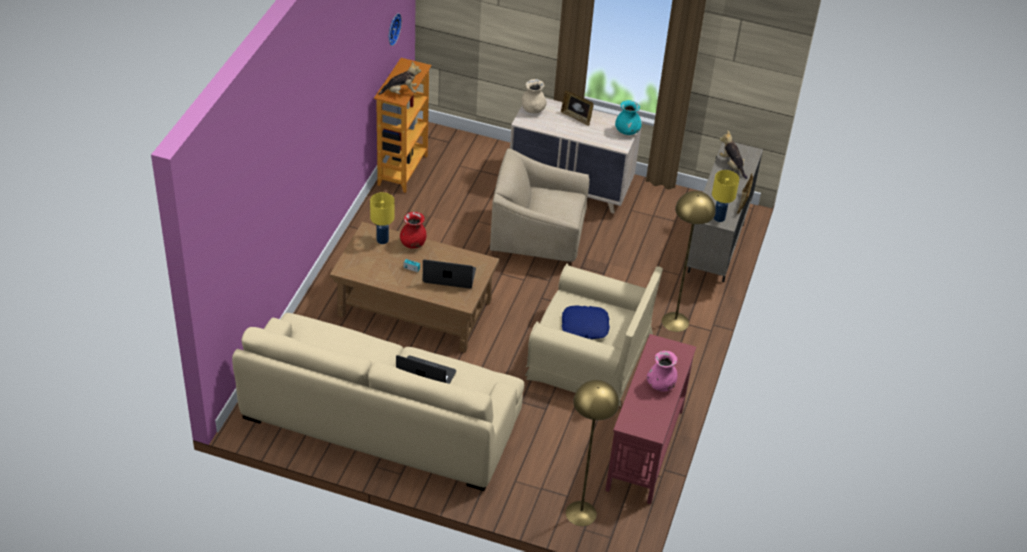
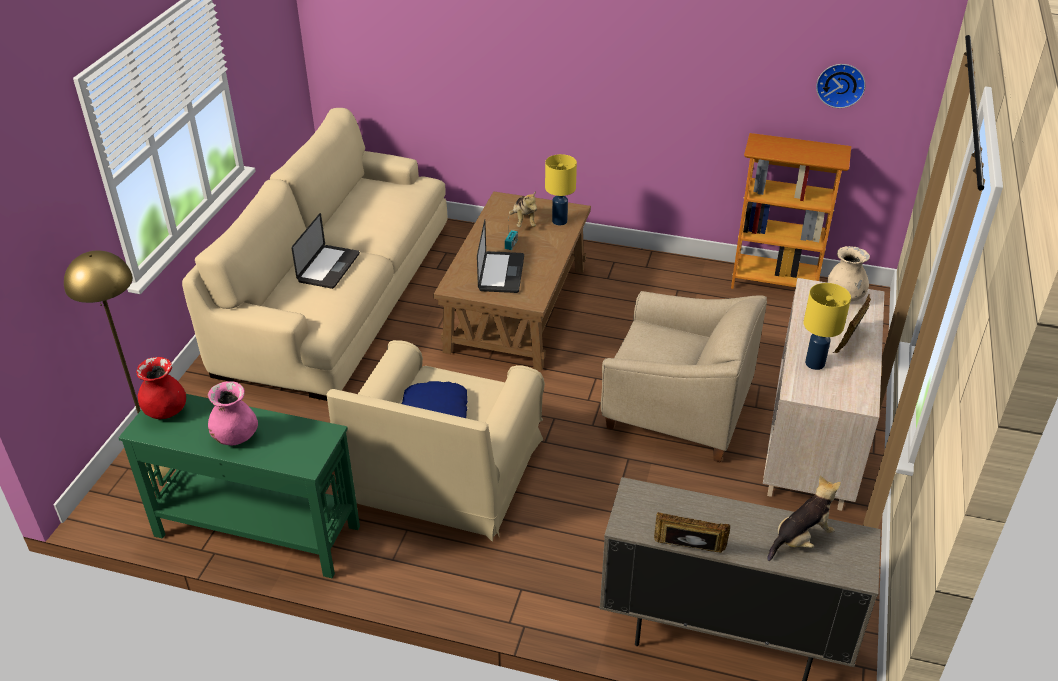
camera: 90 degrees right, 5 degrees down
(401, 92) = (771, 150): plush toy -> plush toy (523, 221)
(413, 244) = (557, 243): red vase -> red vase (166, 411)
(537, 239) = (677, 410): beige armchair -> beige armchair turned 105 degrees clockwise
(627, 131) = (840, 398): turquoise vase -> none
(644, 449) = (256, 530): red console table -> green console table
(675, 322) = (525, 572): yellow floor lamp -> none
(719, 218) = (636, 514): yellow table lamp -> yellow table lamp (814, 363)

